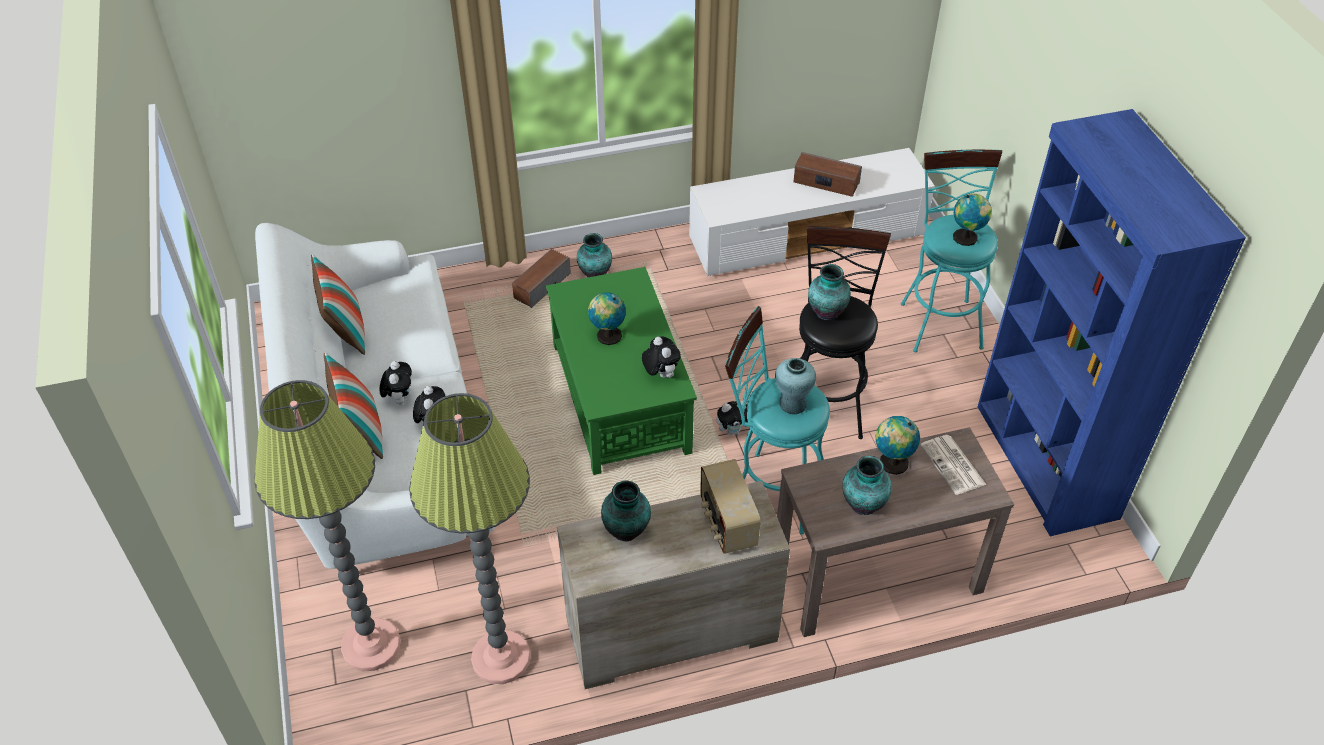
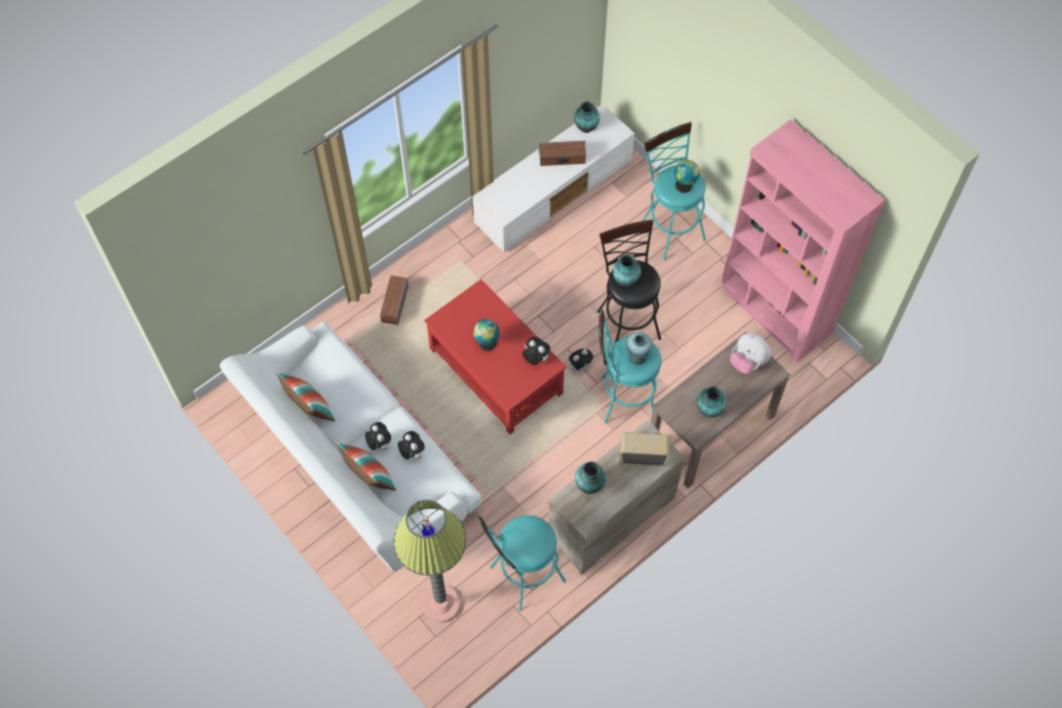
camera: 25 degrees left, 15 degrees up
(501, 658) = (522, 577): floor lamp -> turquoise stool
(594, 274) = (425, 280): vase -> vase (586, 127)
(620, 396) = (495, 370): green coffee table -> red coffee table
(727, 523) = (643, 456): radio -> radio turned 135 degrees clockwise
(891, 463) = (712, 375): globe -> none
(953, 465) = (747, 362): newspaper -> plush toy
(1045, 462) = (775, 311): blue bookcase -> pink bookcase

